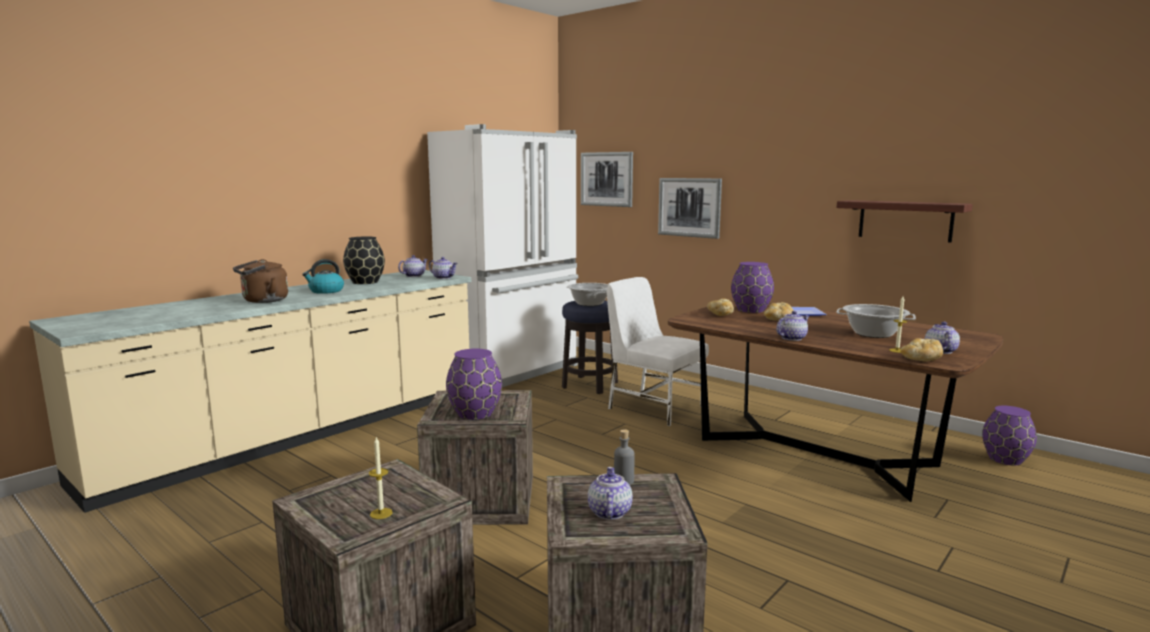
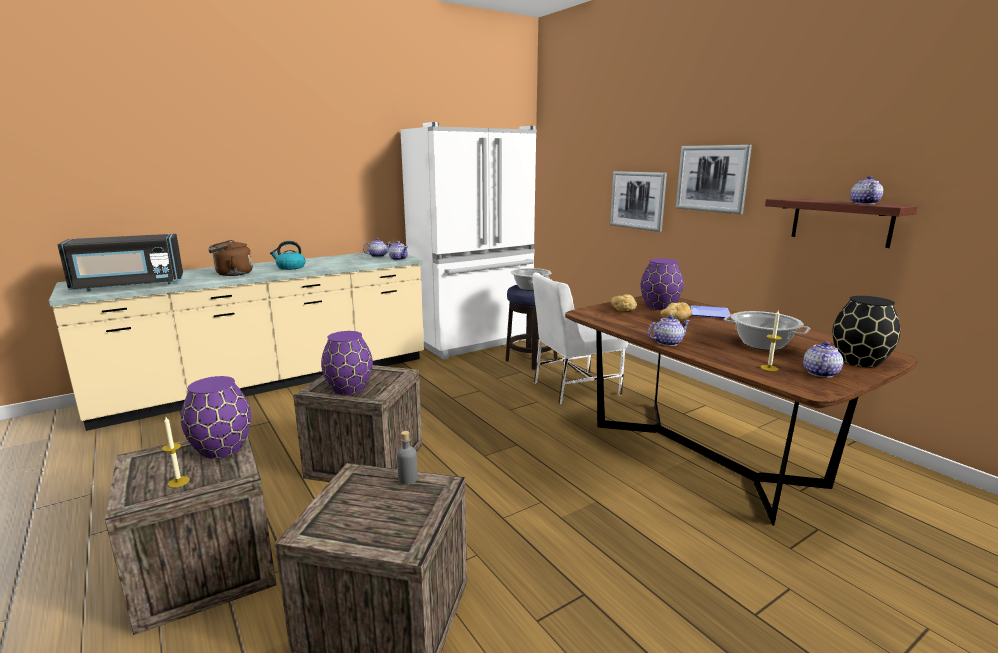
camera: 15 degrees right, 5 degrees up
(145, 318) = (129, 285): none -> black microwave
(365, 282) = (331, 260): black vase -> black vase (859, 361)
(606, 179) = (571, 171): picture -> picture (712, 178)
(609, 512) = (362, 512): teapot -> teapot (863, 203)
(654, 407) = (574, 388): white chair -> white chair turned 75 degrees counterclockwise
(921, 360) = (785, 383): bread -> none
(1005, 459) = (916, 490): purple vase -> purple vase (221, 449)

